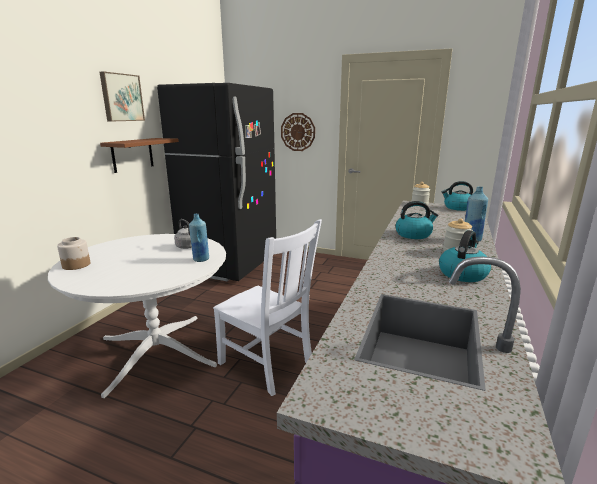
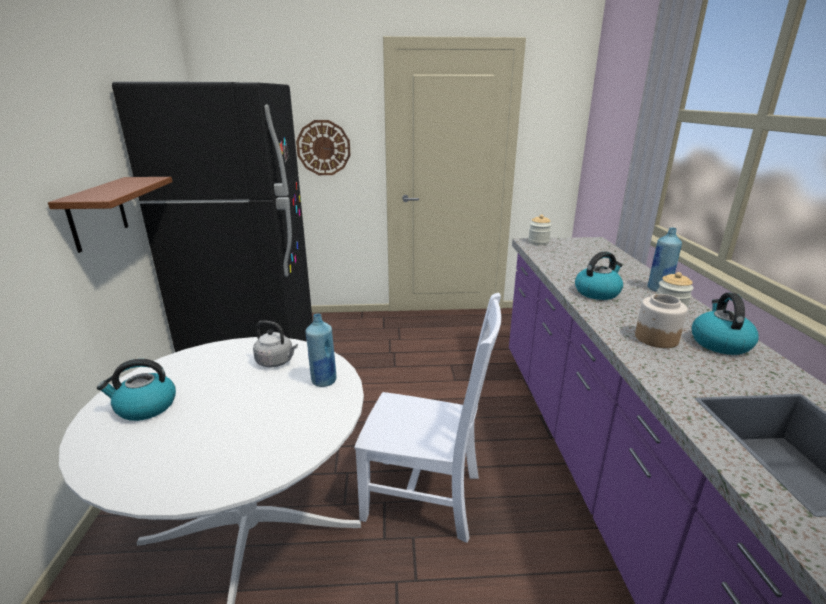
camera: 25 degrees left, 5 degrees up
(76, 265) = (110, 448): jar -> jar (655, 338)
(121, 97) = (64, 111): picture -> none
(457, 208) = (582, 242): kettle -> kettle (145, 407)

